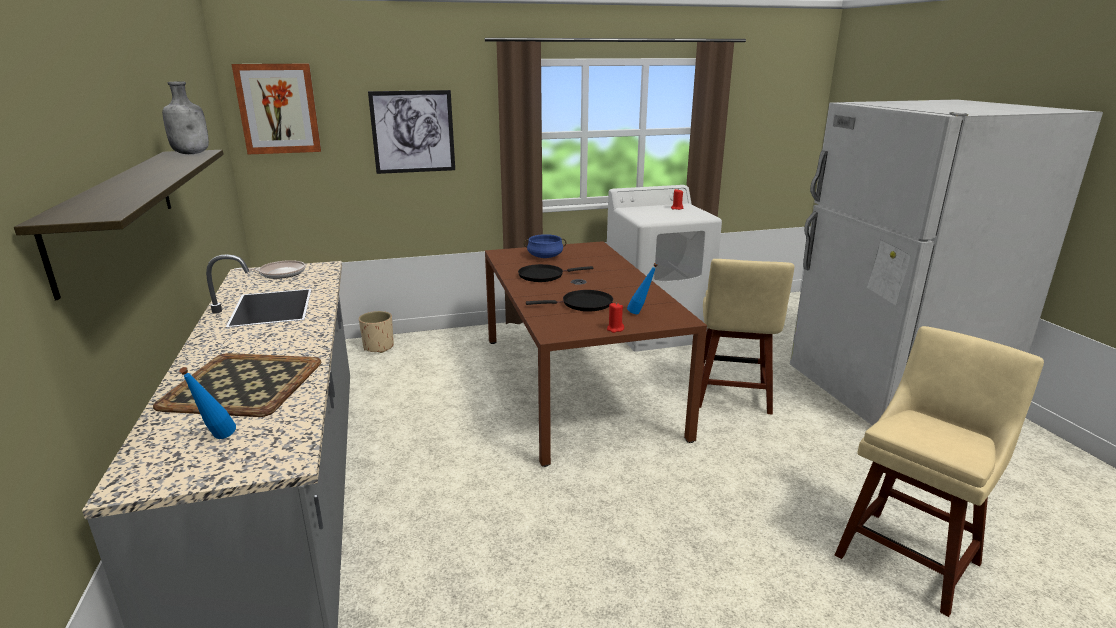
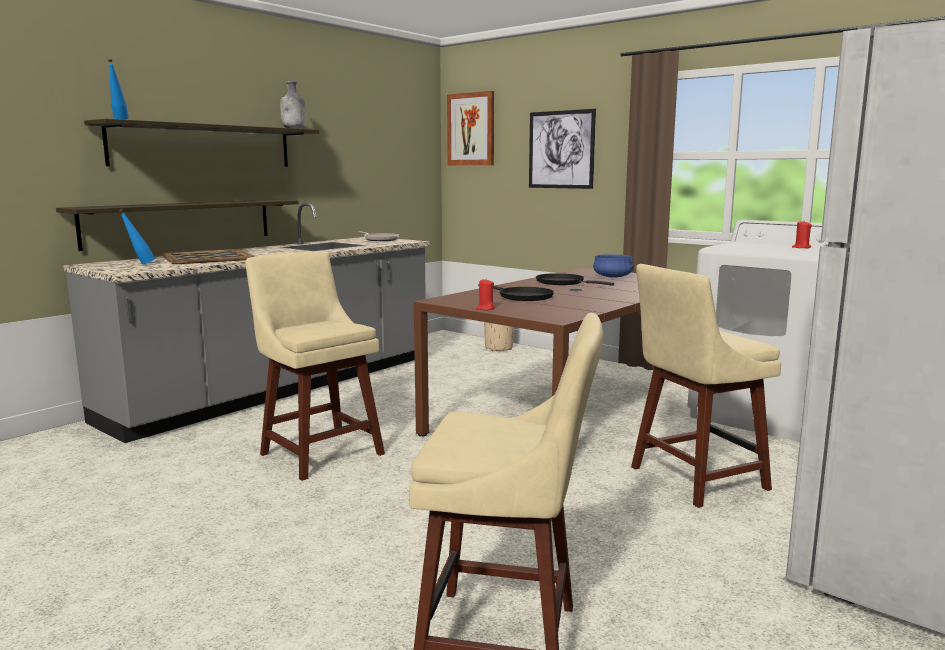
camera: 55 degrees right, 10 degrees down
(130, 347) = (180, 222): none -> shelf
(522, 534) = (319, 452): none -> beige chair
(640, 313) = (540, 309): blue bottle -> blue bottle (119, 119)

